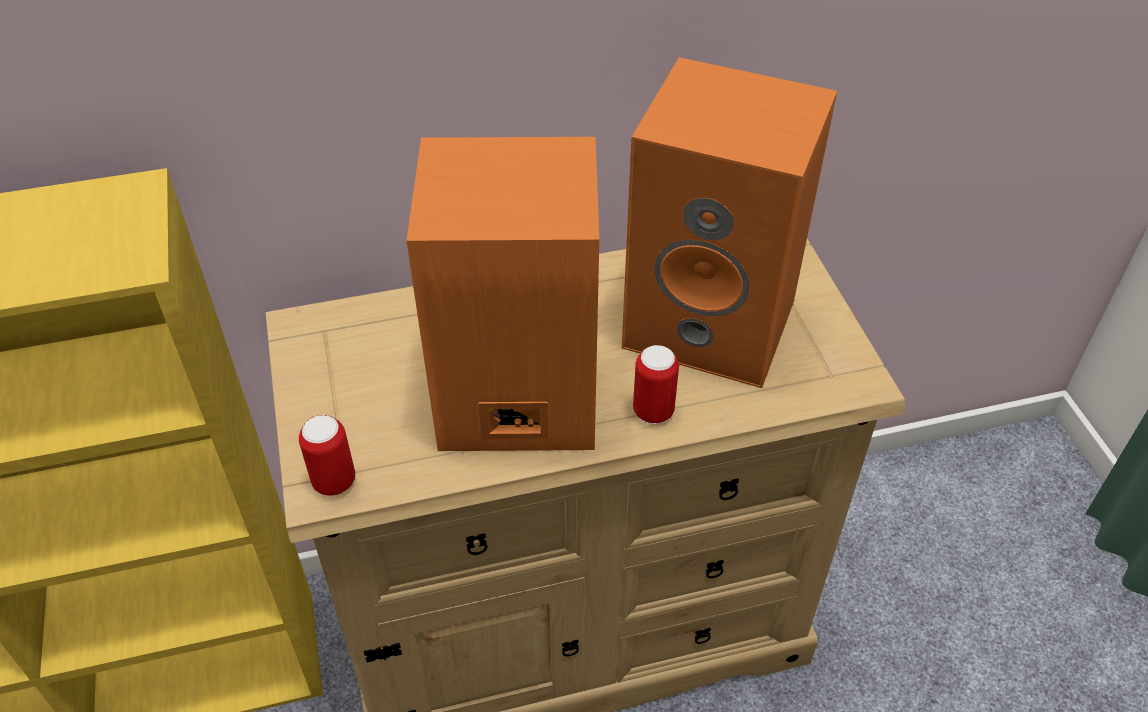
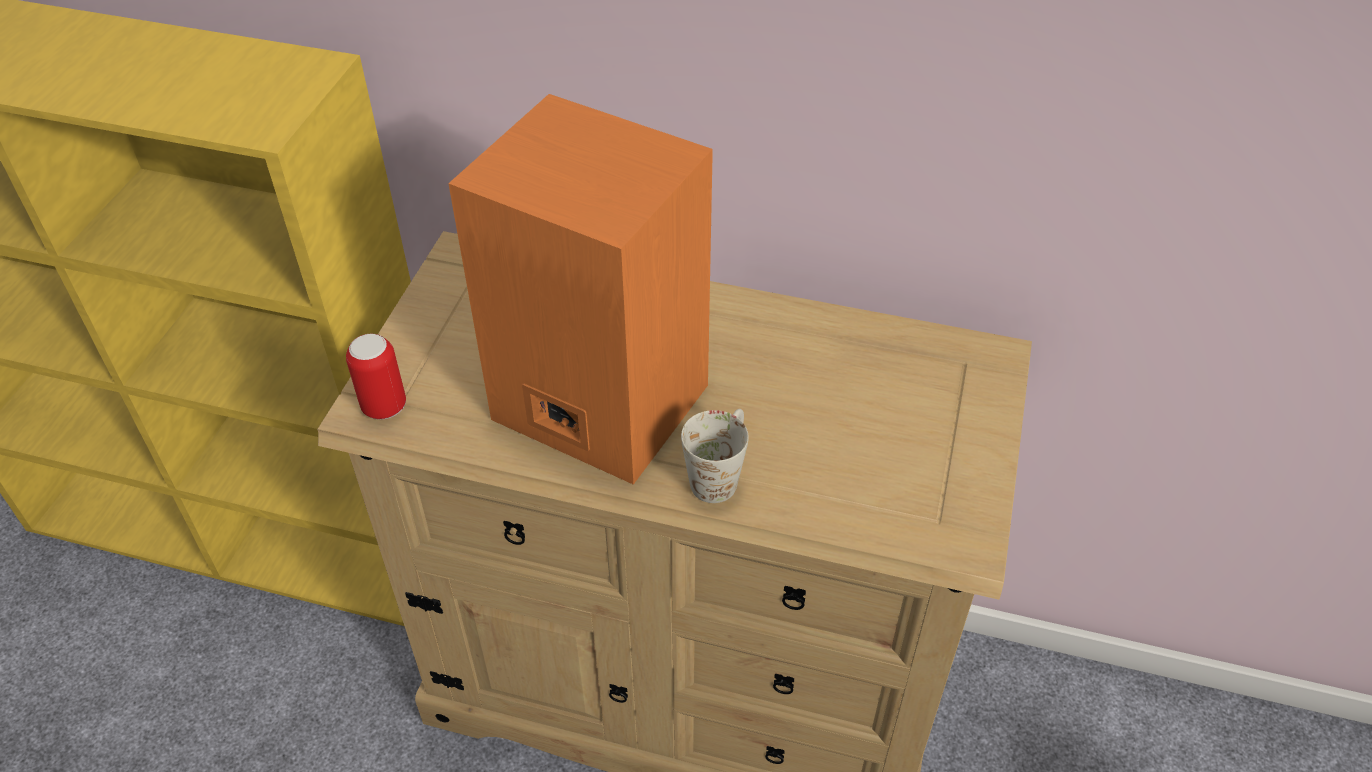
camera: 30 degrees right, 0 degrees up
(653, 411) = (719, 473): can -> white mug
(714, 323) = (853, 413): orange speaker -> none

